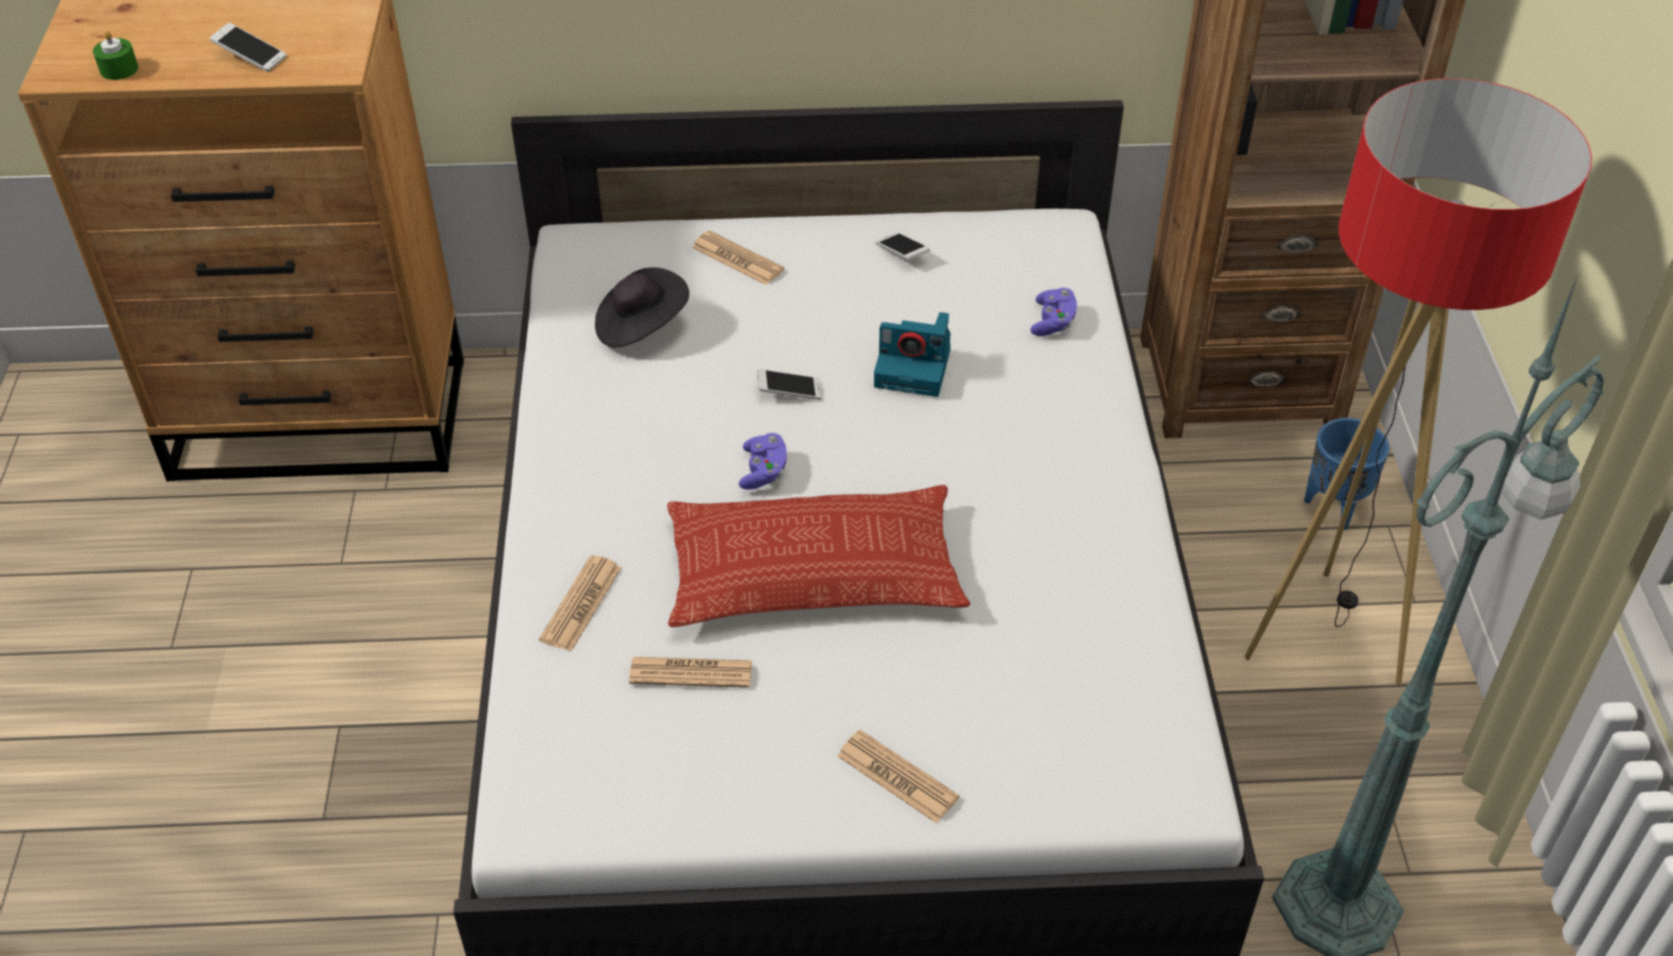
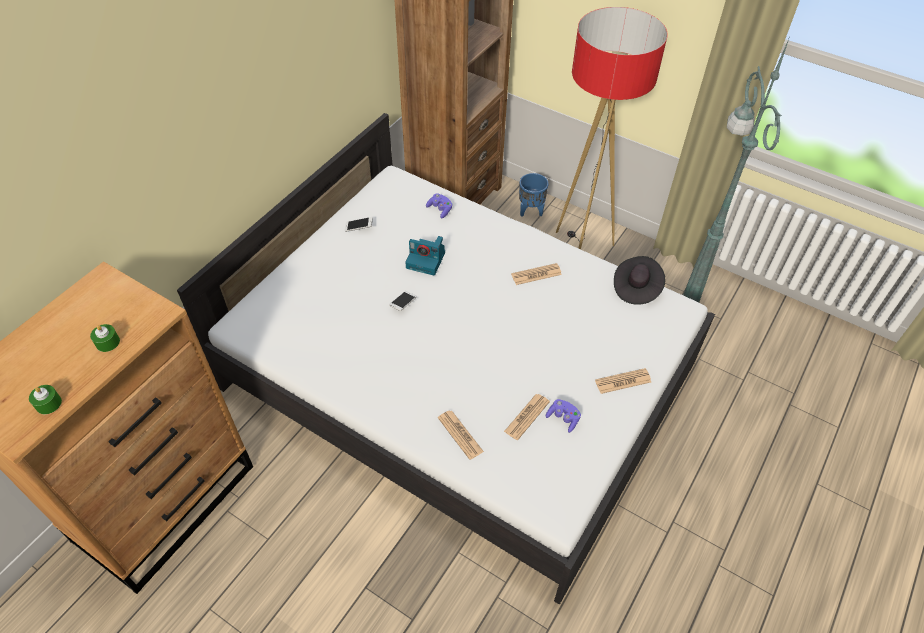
camera: 55 degrees left, 5 degrees up
(250, 56) = (107, 342): phone -> green candle
(641, 326) = (317, 329): black hat -> black hat (636, 288)
(737, 259) = (308, 277): newspaper -> newspaper (536, 274)
(763, 471) = (440, 336): purple game controller -> purple game controller (563, 418)
(814, 571) = (505, 349): pillow -> none
(914, 368) = (427, 260): camera -> camera turned 60 degrees clockwise

